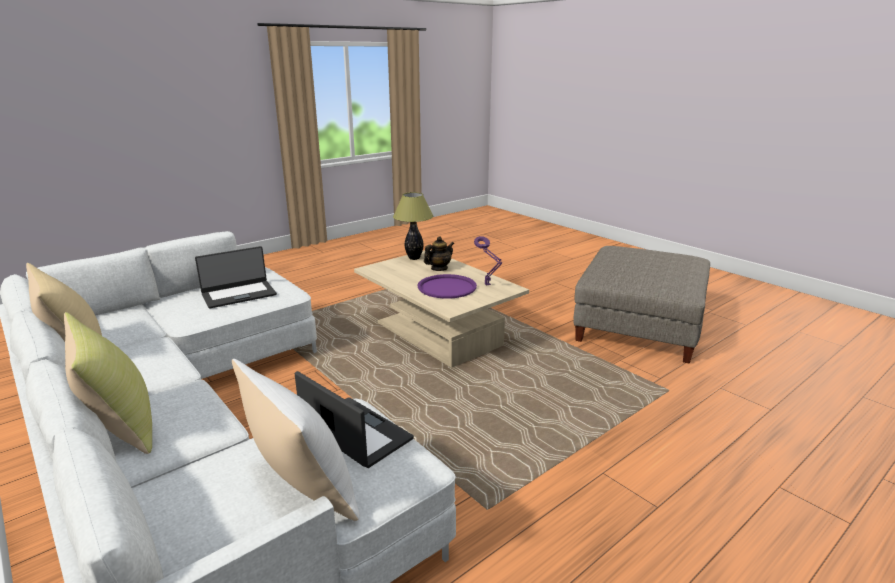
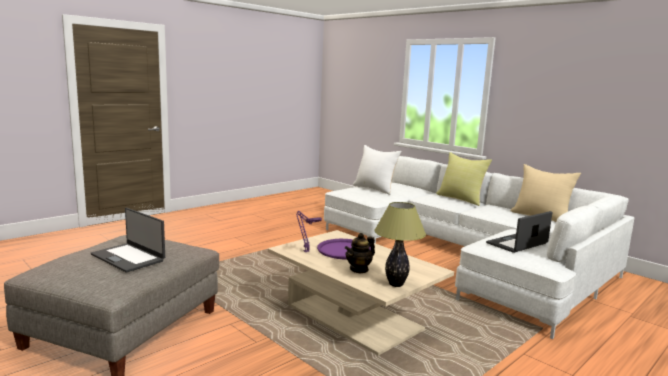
camera: 175 degrees right, 10 degrees down
(355, 433) = (366, 195): laptop -> laptop (128, 257)

